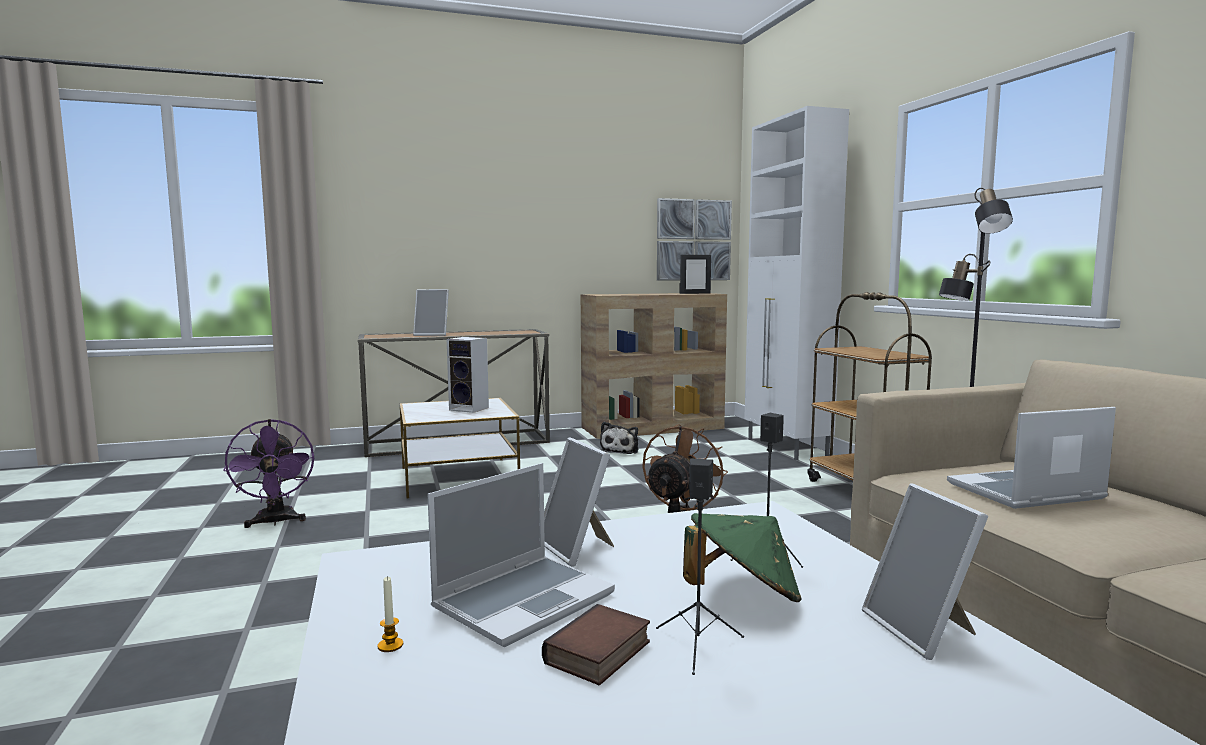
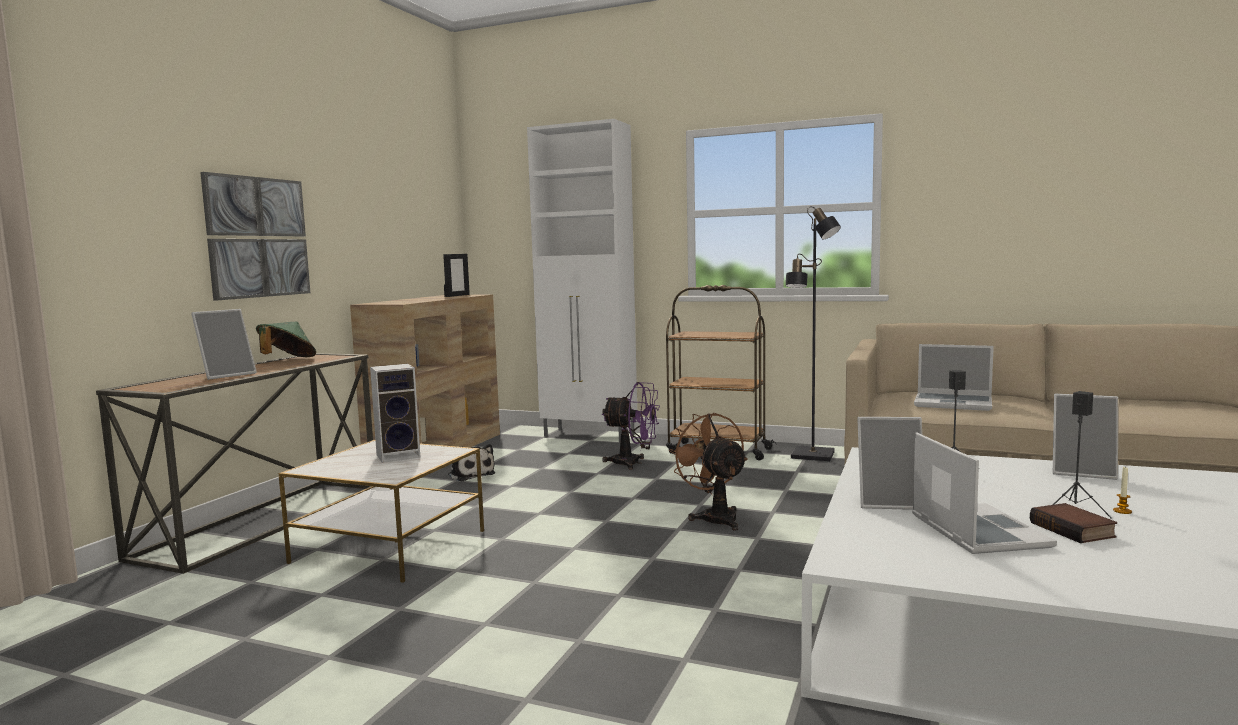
camera: 50 degrees left, 0 degrees up
(275, 522) = (327, 666): purple fan -> purple fan (633, 463)
(390, 645) = (1028, 574): candle -> candle (1122, 511)
(693, 240) = (433, 237): picture -> picture (257, 237)
(742, 596) = (1012, 488): green hat -> green hat (287, 360)
(1024, 492) = (954, 403): laptop -> laptop turned 90 degrees counterclockwise

